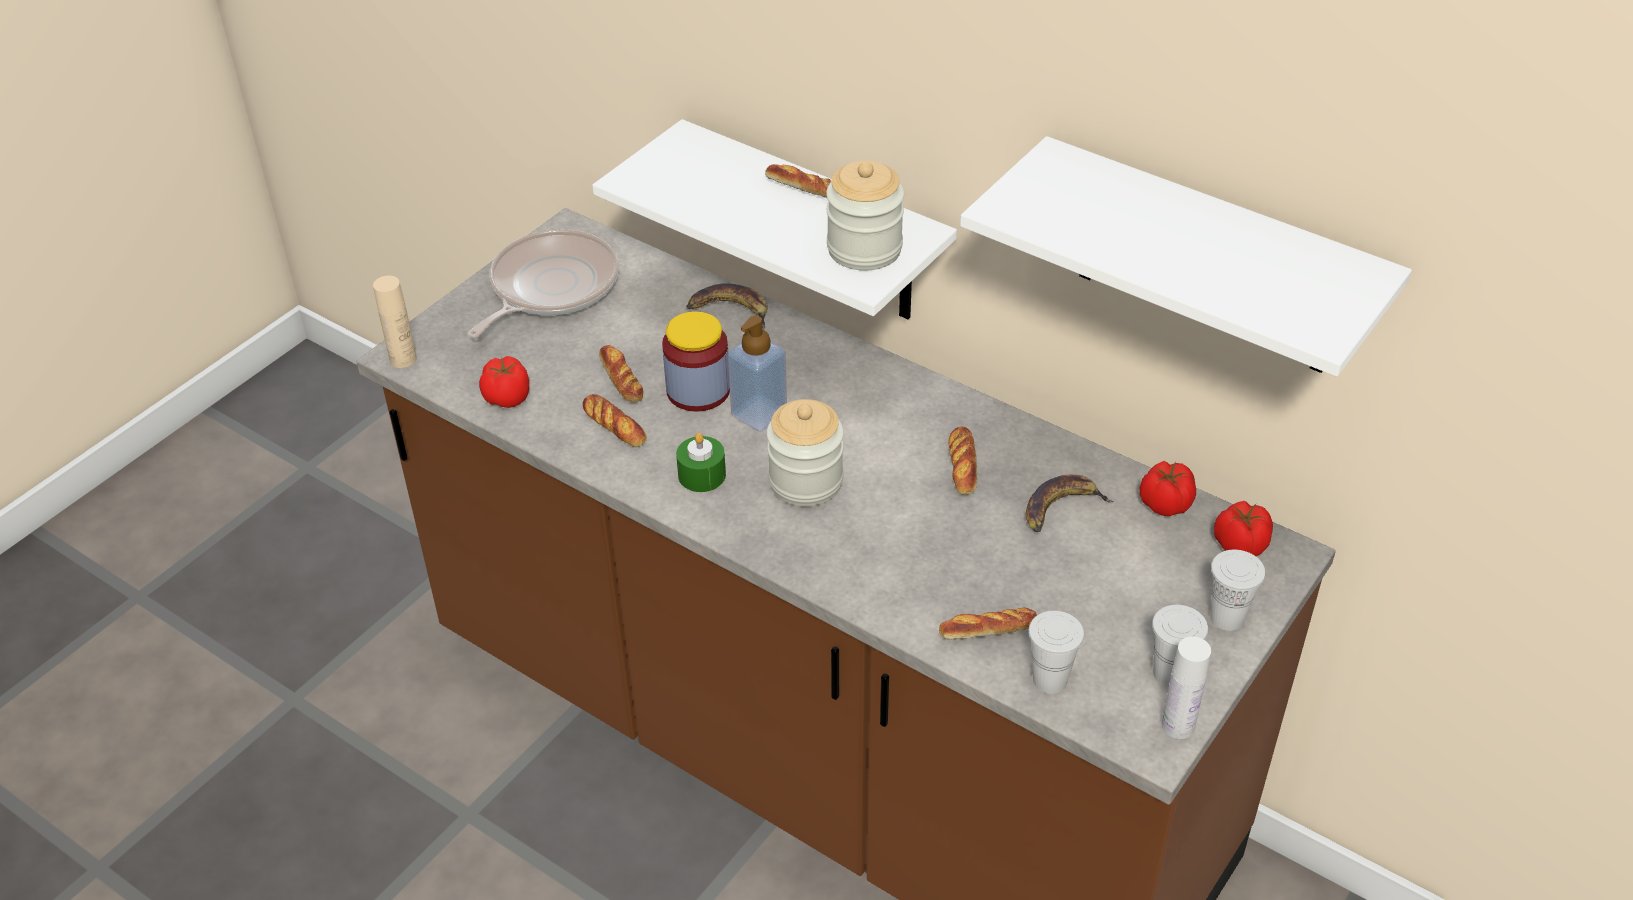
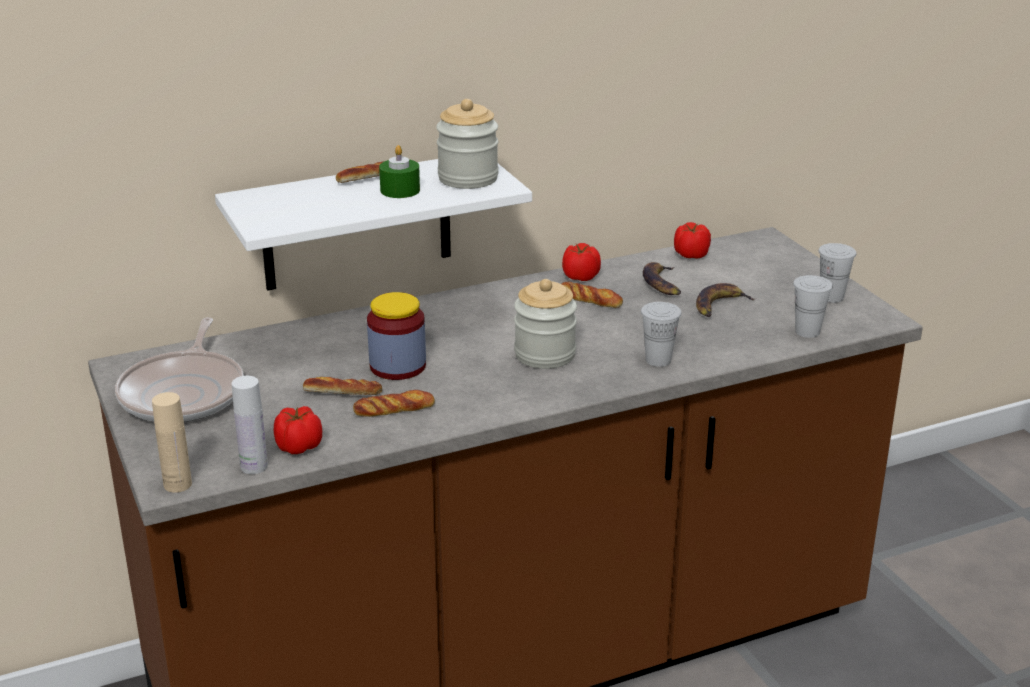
camera: 60 degrees left, 15 degrees down
(550, 287) = (185, 392): frying pan -> frying pan turned 150 degrees counterclockwise
(702, 475) = (493, 390): green candle -> green candle (400, 190)
(729, 310) = (322, 330): banana -> banana (719, 305)
(759, 414) = (453, 351): soap dispenser -> none
(988, 629) = (747, 337): bread -> none
(1178, 725) = (874, 308): white bottle -> white bottle (254, 466)
(1209, 261) = (666, 69): white shelf -> none
(1227, 618) = (800, 269): white cup -> white cup (658, 360)
(1239, 544) = (745, 247): tomato -> tomato (579, 277)

